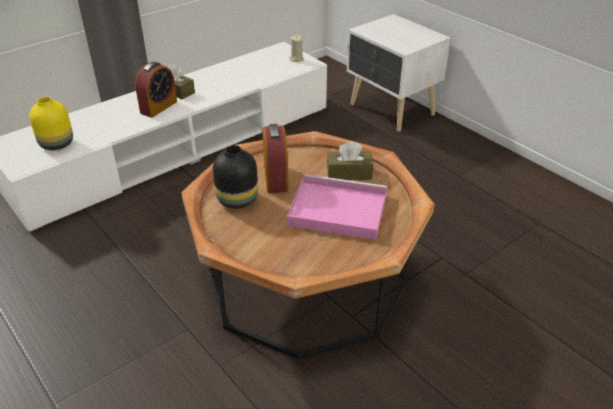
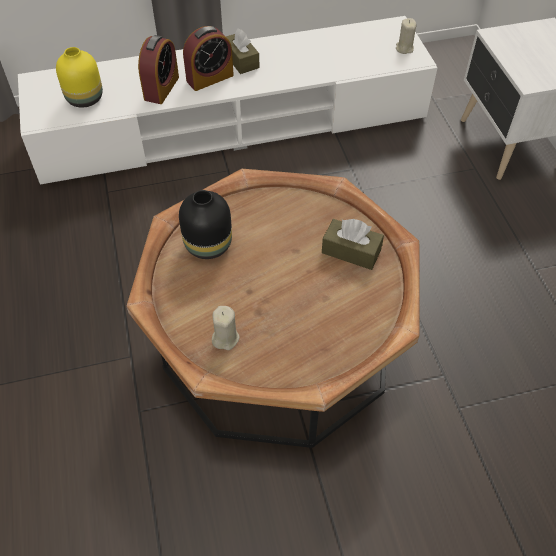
camera: 25 degrees right, 15 degrees up
(276, 178) = (265, 229): alarm clock -> alarm clock (161, 88)
(293, 252) = (225, 338): none -> beige candle
(335, 210) = (304, 298): pink tray -> none

